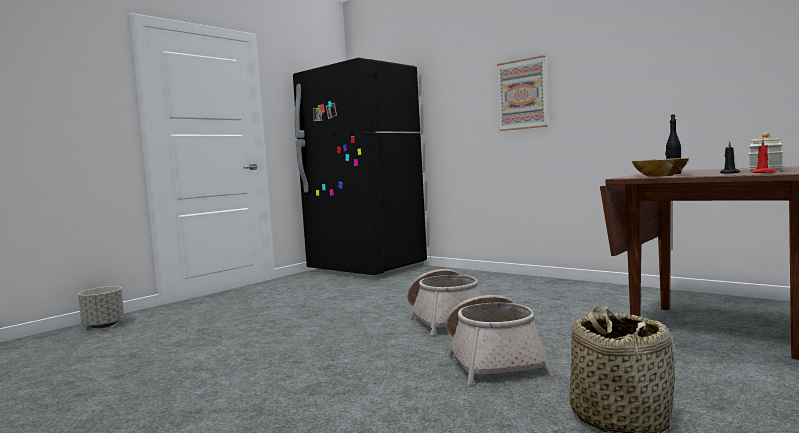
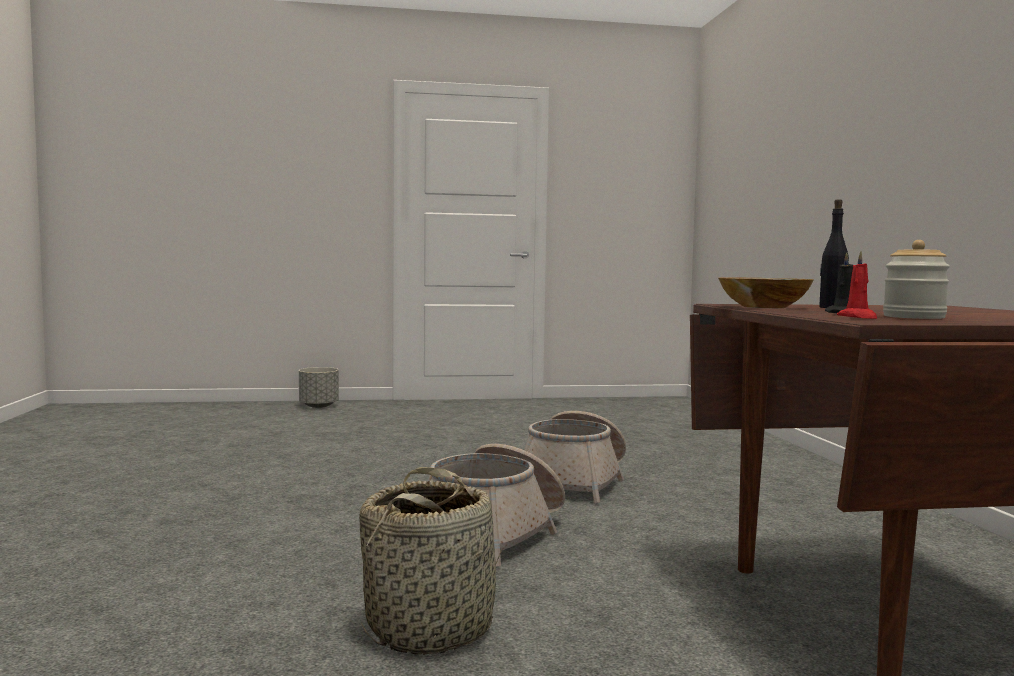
camera: 40 degrees right, 0 degrees up
(367, 269) = (659, 409): black fridge -> none
(522, 94) = (857, 159): picture -> none

